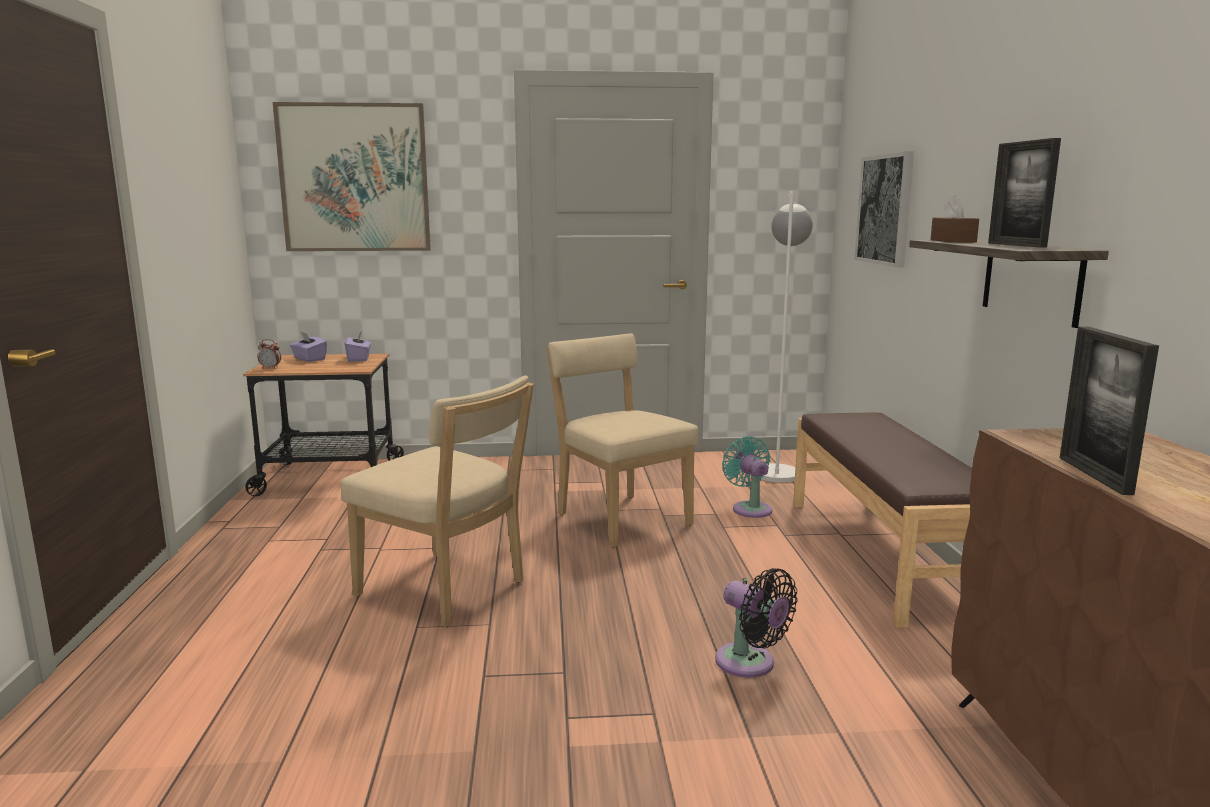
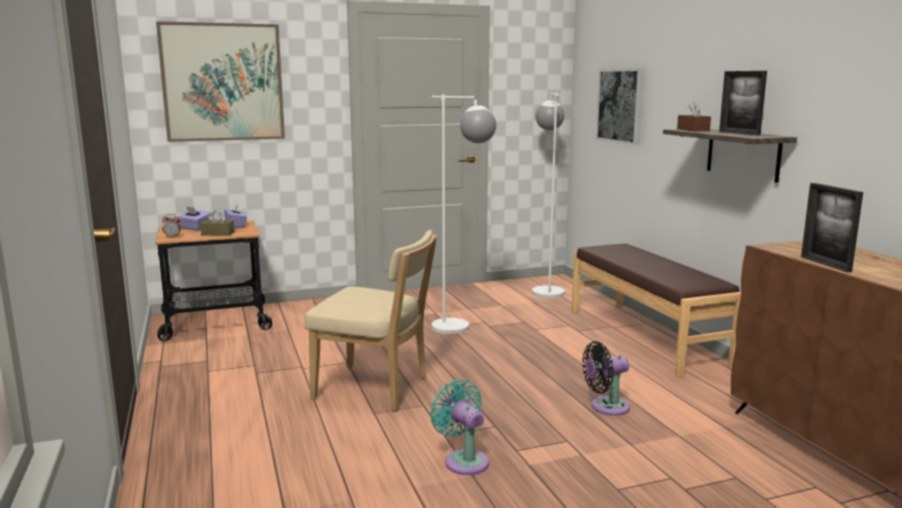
camera: 15 degrees left, 0 degrees up
(325, 367) = (218, 234): none -> brown tissue box
(619, 518) = (461, 330): beige chair -> white floor lamp
(750, 508) = (545, 316): turquoise fan -> turquoise fan (464, 460)
(750, 664) = (606, 407): black fan -> black fan turned 135 degrees clockwise

